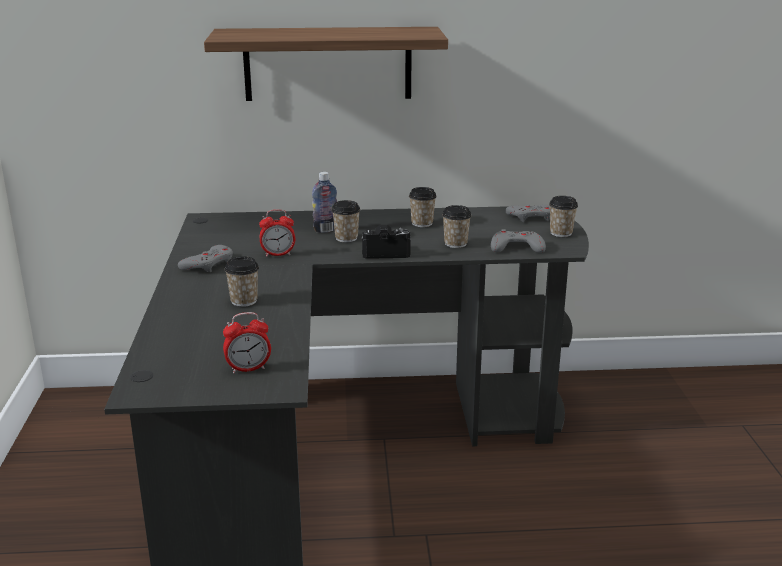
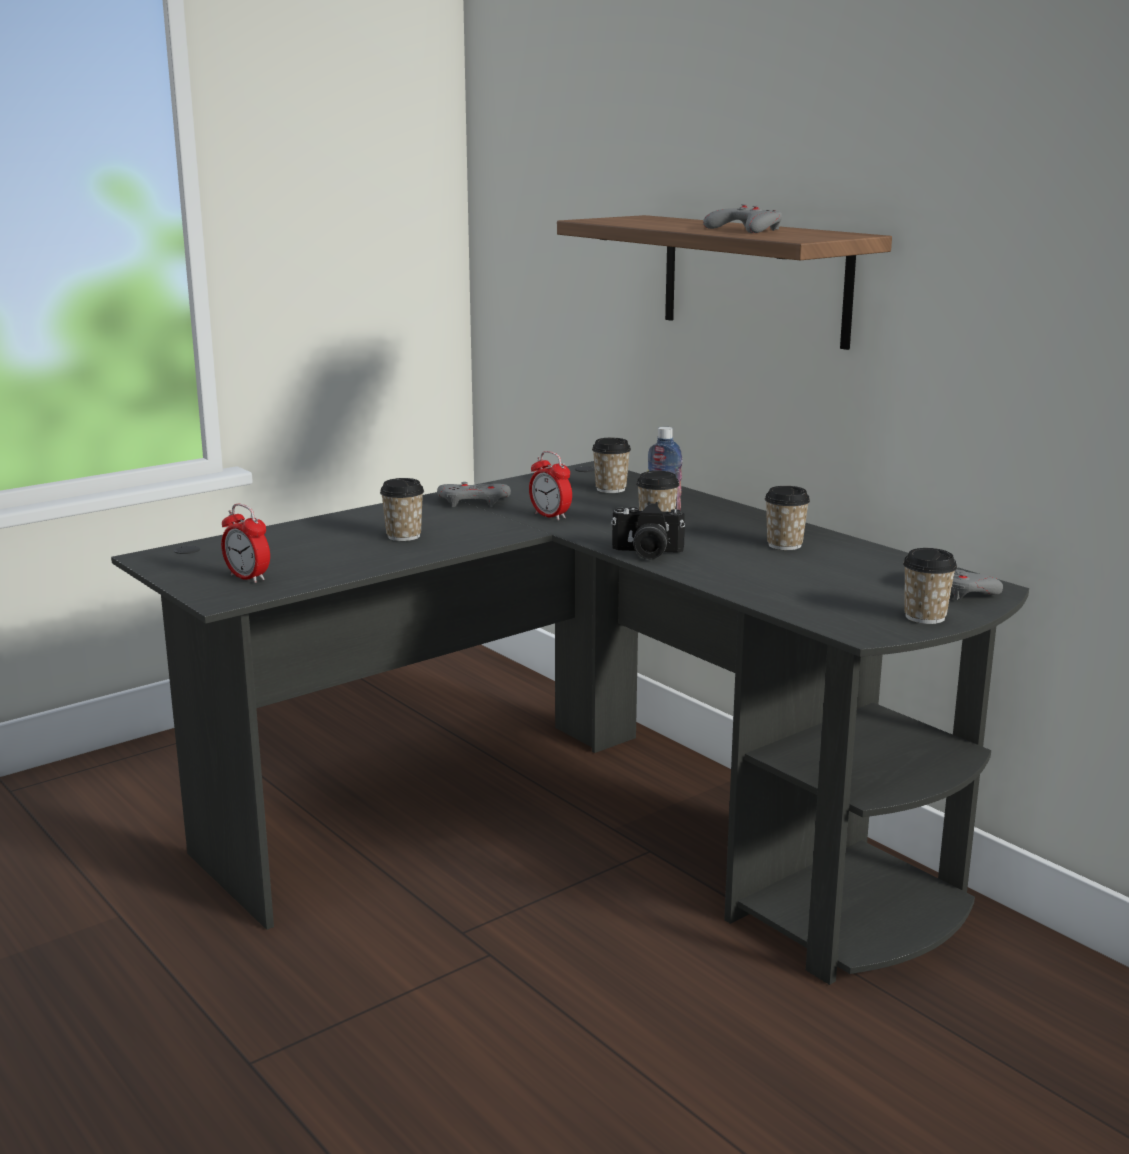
camera: 55 degrees right, 5 degrees down
(386, 253) = (646, 553): camera -> camera turned 135 degrees clockwise
(455, 244) = (750, 574): cup -> cup (611, 489)
(516, 247) = (808, 605): grey game controller -> grey game controller (745, 230)

